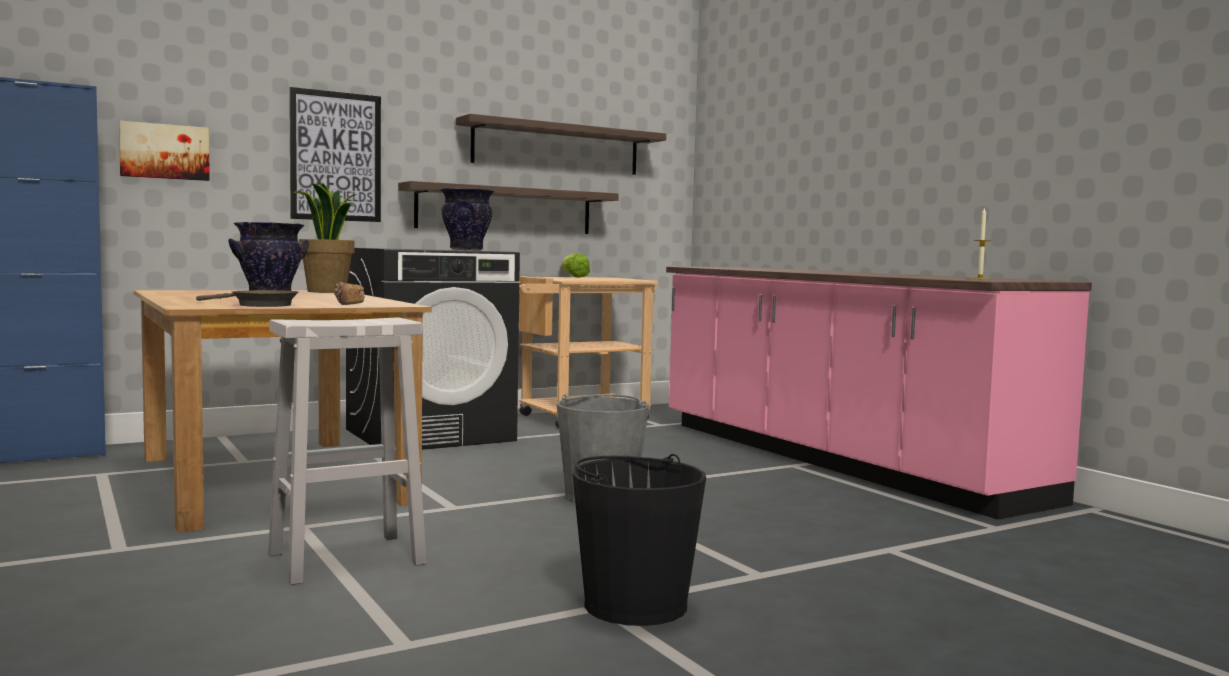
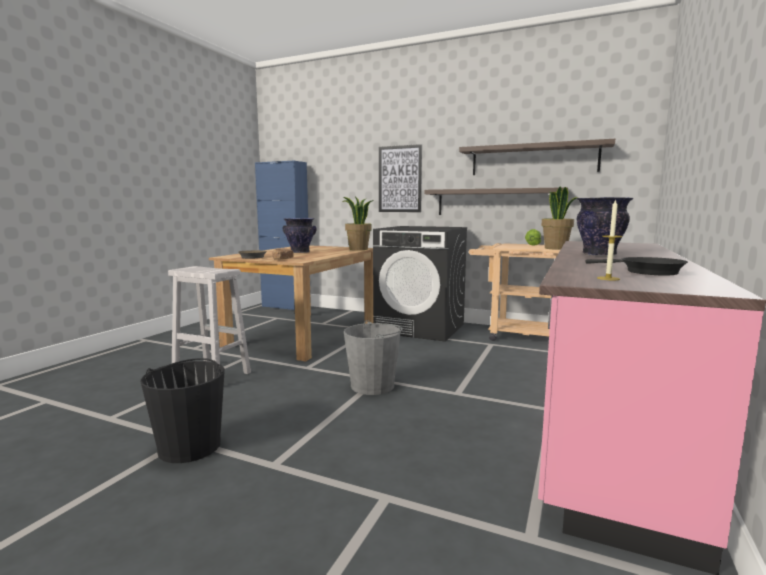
camera: 55 degrees right, 5 degrees up
(164, 151) = (331, 184): picture -> none
(467, 250) = (429, 228): vase -> vase (600, 255)
(628, 279) = (556, 248): none -> potted plant
(952, 277) = (645, 271): none -> black frying pan

